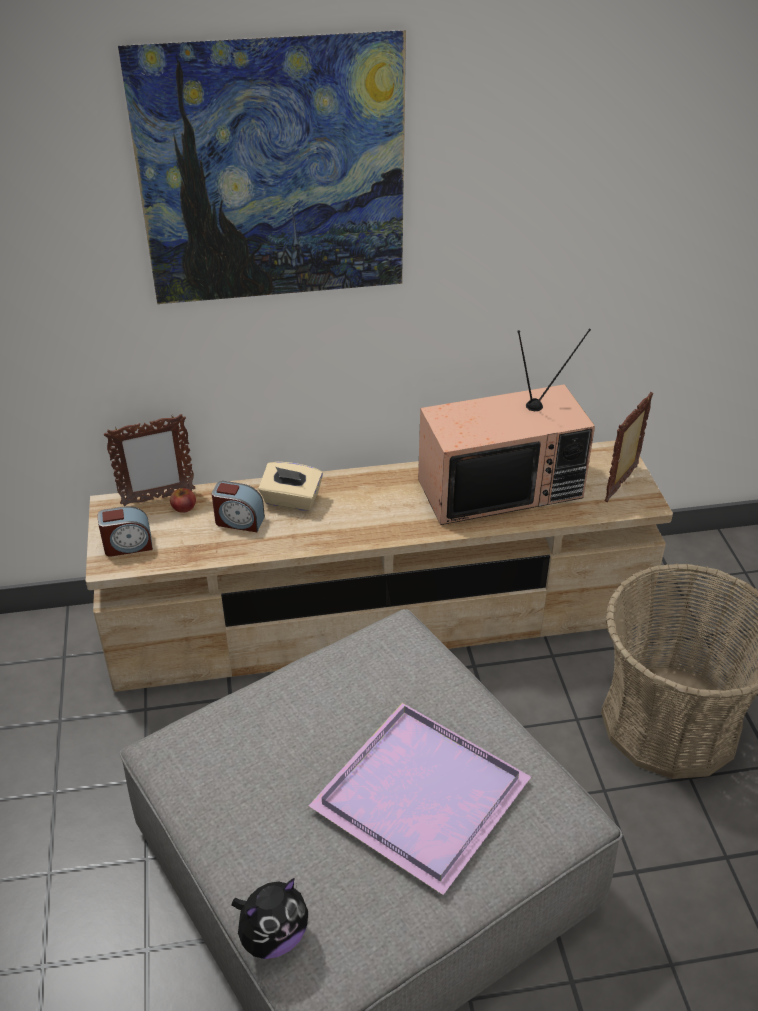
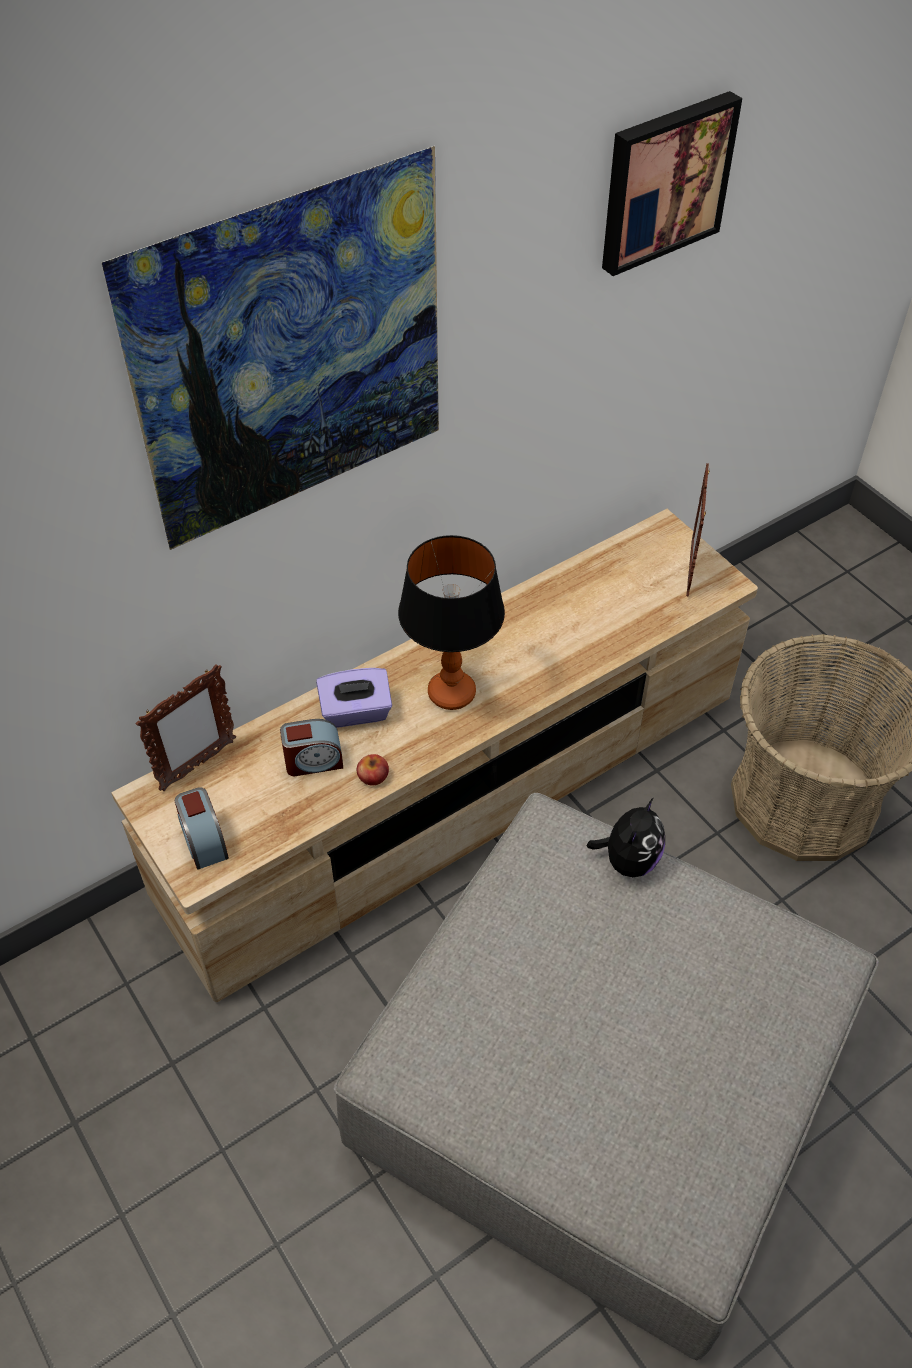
camera: 25 degrees left, 10 degrees up
(128, 545) = (204, 841): alarm clock -> alarm clock turned 105 degrees clockwise
(184, 507) = (237, 766): apple -> apple (373, 776)
(273, 936) = (631, 1220): plush toy -> plush toy (628, 860)
(291, 500) = (356, 712): beige tissue box -> purple tissue box
(370, 510) = (451, 694): none -> table lamp
(420, 792) = (679, 1000): purple tray -> none
(500, 486) = (571, 614): television -> none
(631, 124) = (664, 181): none -> picture

